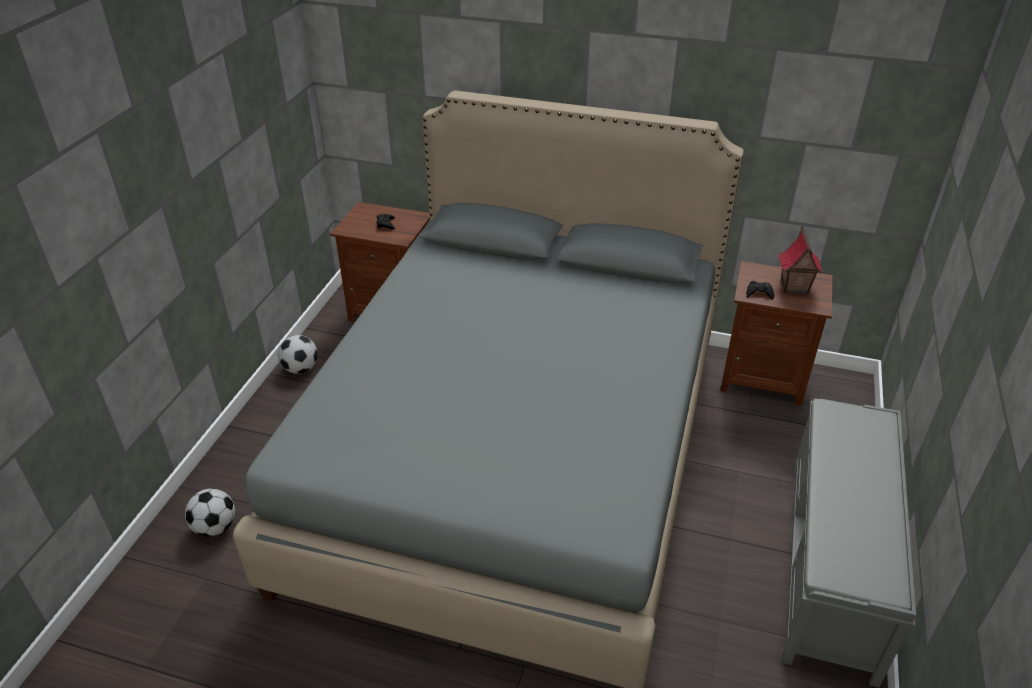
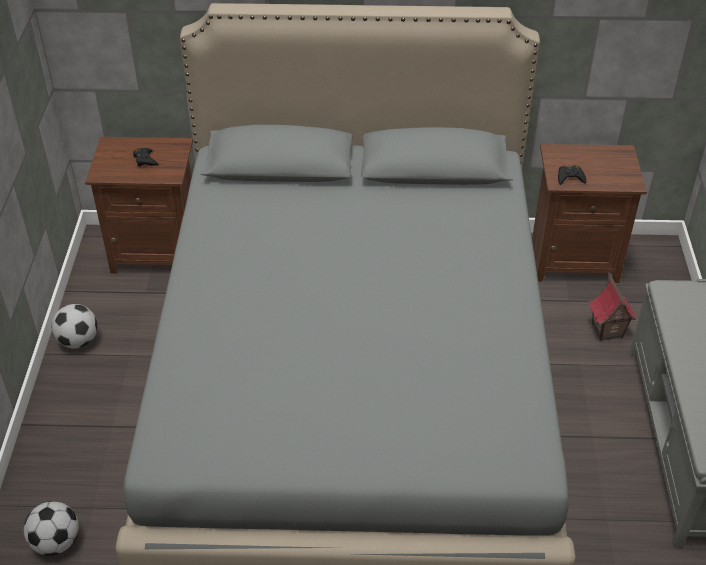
camera: 15 degrees left, 5 degrees up
(794, 286) = (601, 164): toy house -> toy house (606, 331)

